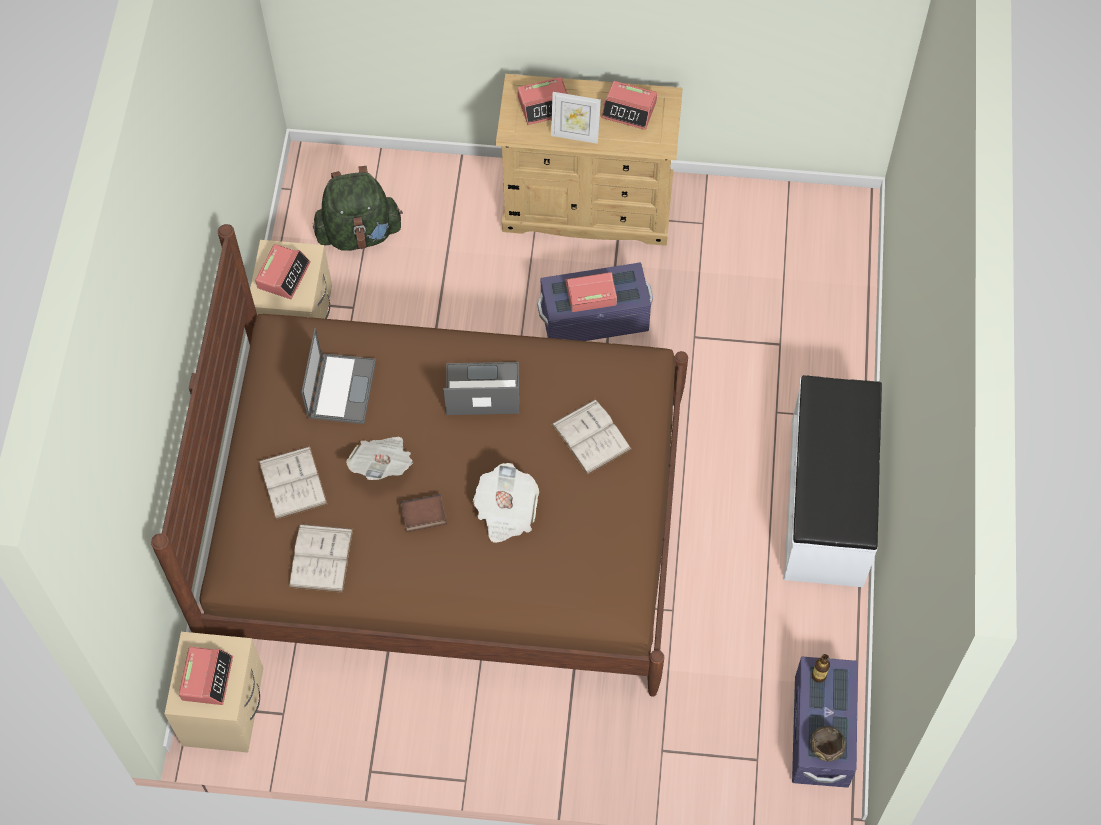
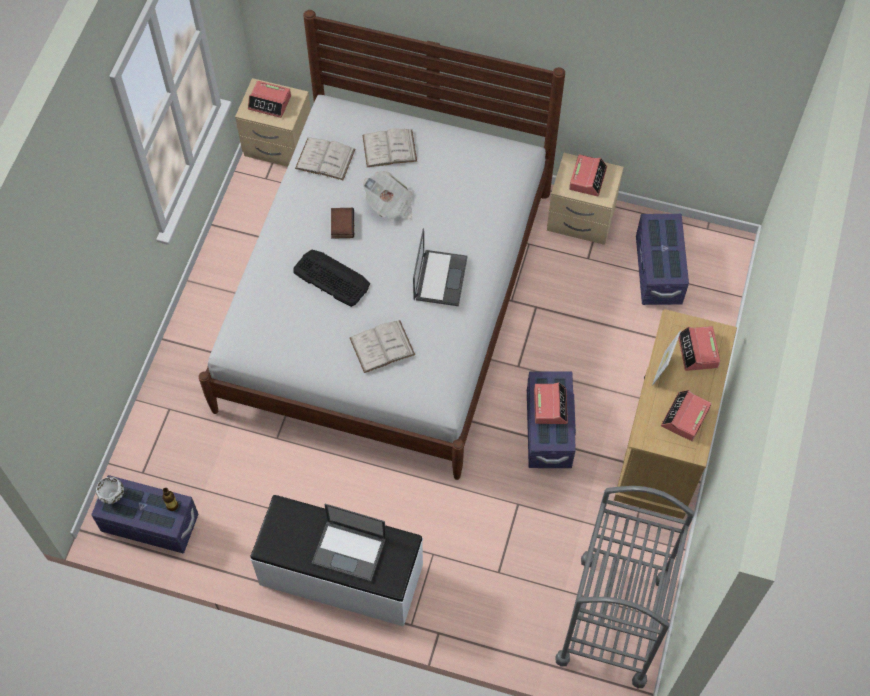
camera: 100 degrees right, 0 degrees up
(283, 275) = (587, 178): alarm clock -> alarm clock turned 105 degrees counterclockwise
(341, 388) = (461, 186): laptop -> laptop (350, 550)
(359, 233) = (658, 271): green backpack -> purple storage box
(450, 522) = (386, 298): brown bed -> white bed
(506, 512) = (331, 278): newspaper -> keyboard
(803, 231) = (613, 620): none -> grey cart
(825, 750) = (112, 496): brown bowl -> white bowl

